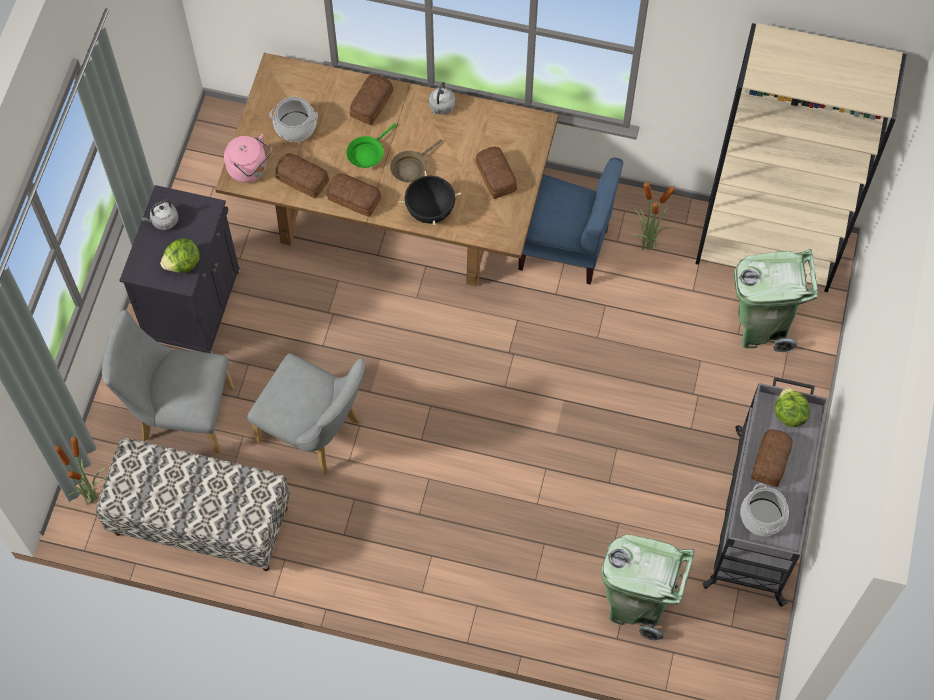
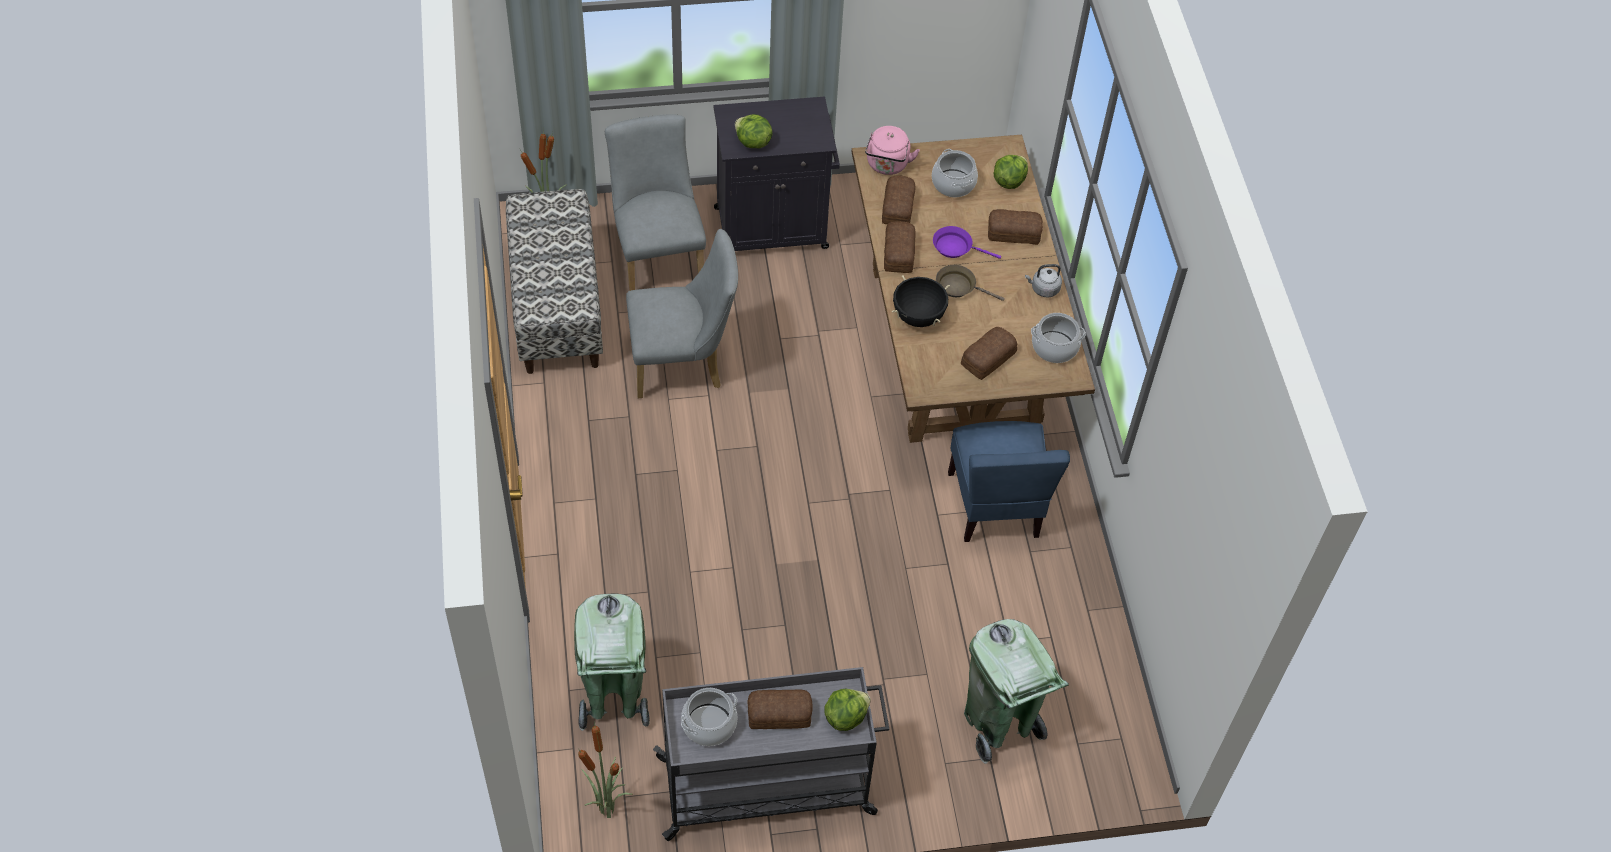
camera: 65 degrees right, 10 degrees down
(163, 221) = (790, 114): grey kettle -> none
(312, 84) = (1009, 181): none -> lettuce
(316, 434) = (683, 364): grey chair -> grey chair turned 105 degrees counterclockwise
(367, 153) = (955, 247): green frying pan -> purple frying pan
(504, 124) = (1054, 347): none -> cooking pot
(647, 244) = (1042, 580): potted plant -> potted plant (607, 807)
(768, 248) = (1101, 701): beige bookcase -> none

